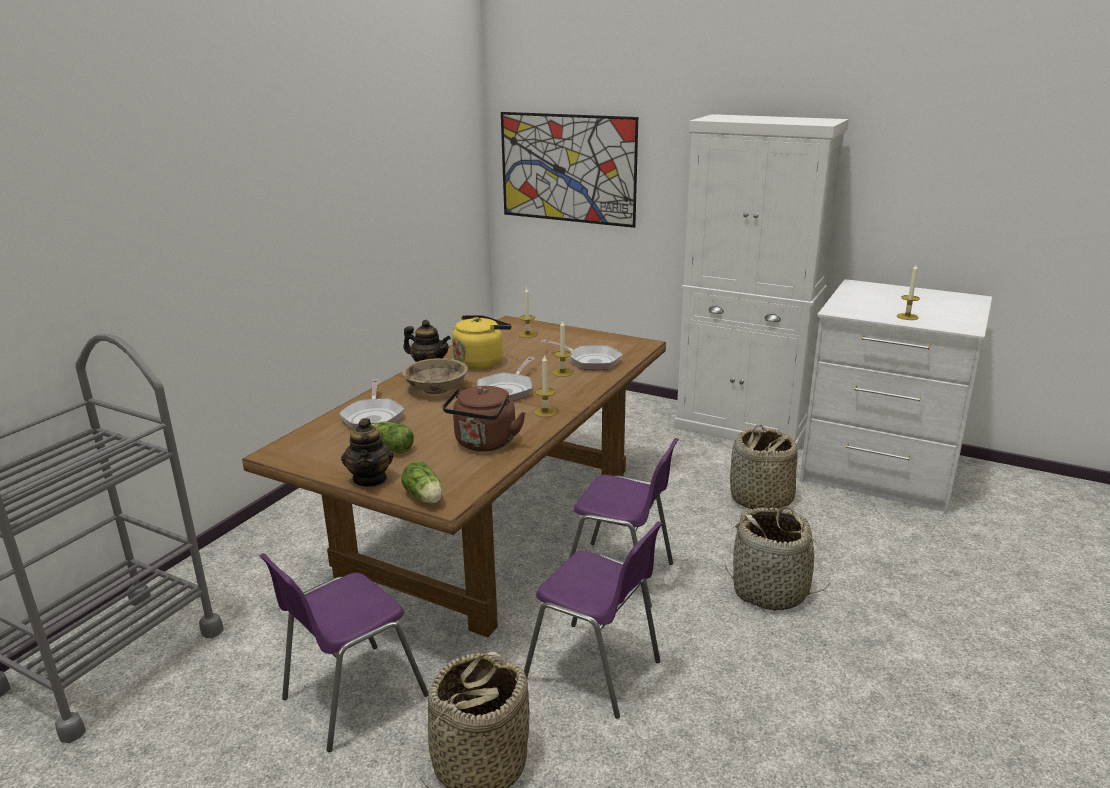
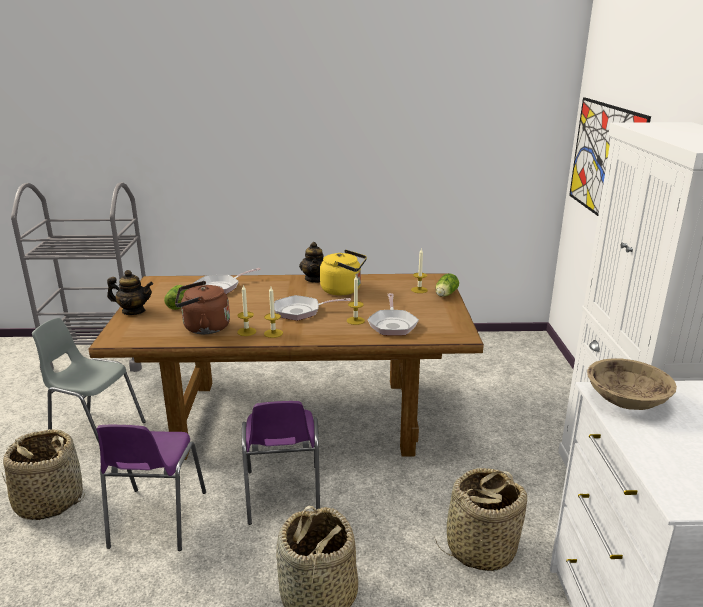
camera: 60 degrees right, 0 degrees up
(351, 698) = (96, 432): purple chair -> grey chair
(370, 479) = (133, 311): teapot -> teapot turned 135 degrees counterclockwise
(425, 498) = (115, 332): lettuce -> lettuce (445, 295)
(436, 389) = (280, 291): beige bowl -> beige bowl (626, 400)
(907, 316) = (658, 443): candle -> candle (246, 332)

